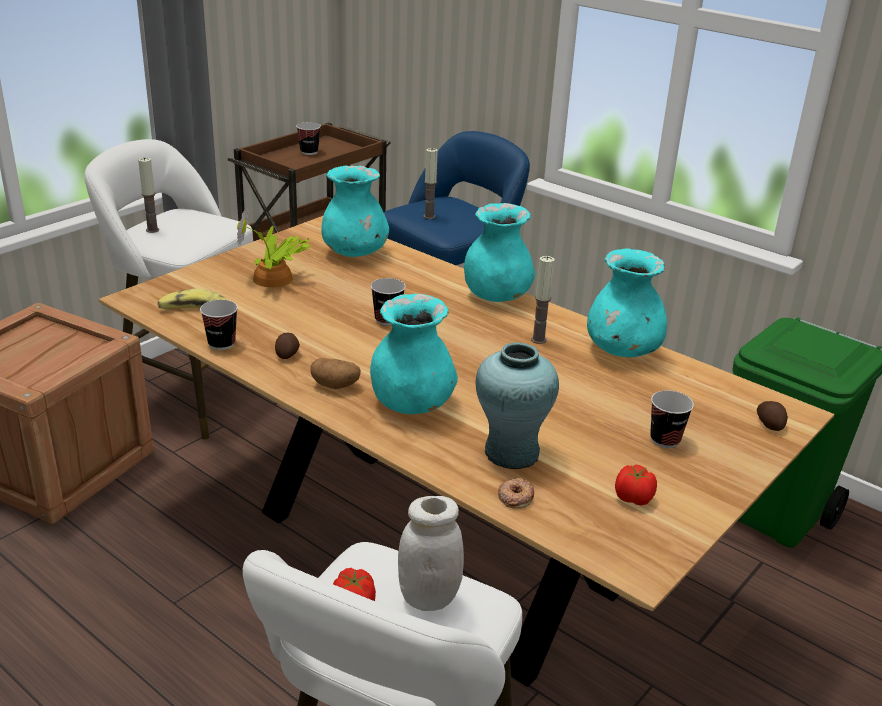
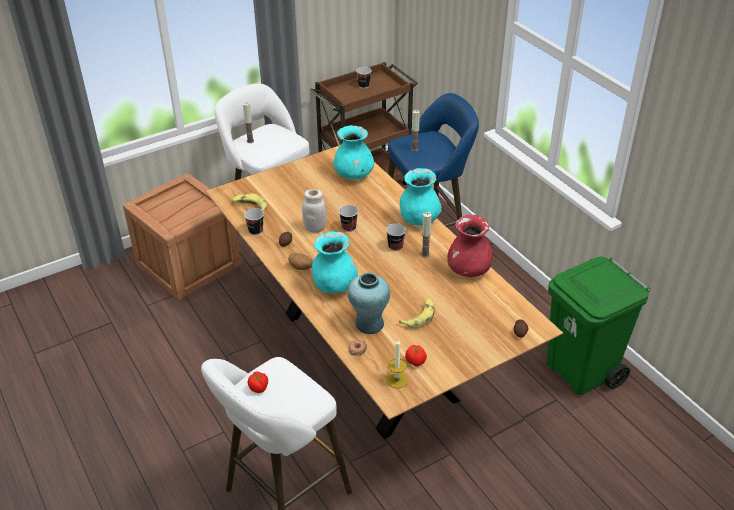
camera: 20 degrees right, 10 degrees up
(274, 279) = (300, 189): potted plant -> none
(429, 597) = (292, 391): white jar -> white jar (315, 228)
(591, 427) = (420, 316): none -> banana
(621, 535) = (397, 380): none -> candle
(622, 351) = (468, 270): turquoise vase -> red vase
(665, 439) = (454, 331): cup -> cup (395, 246)

